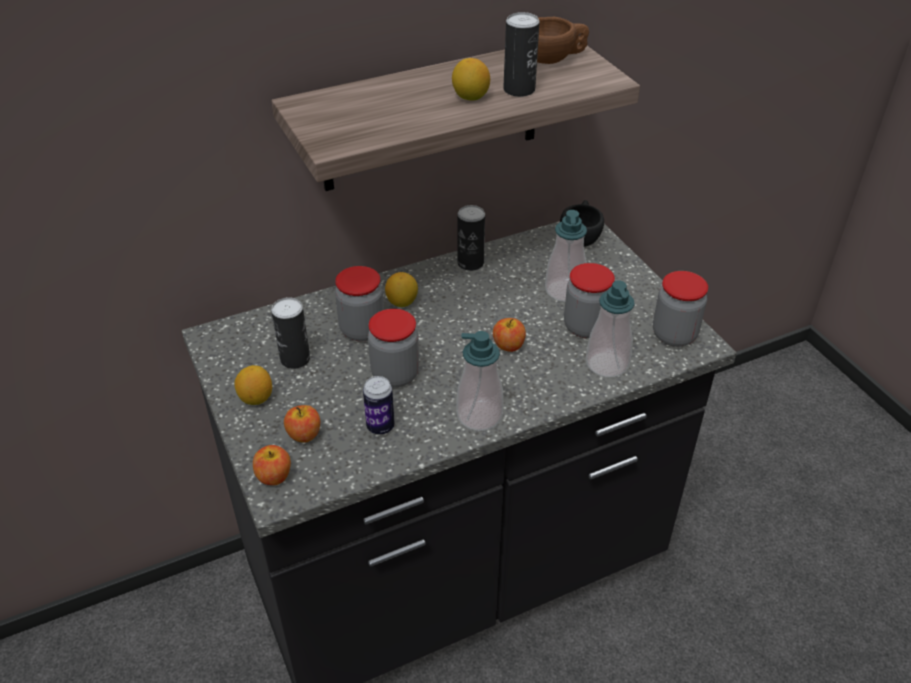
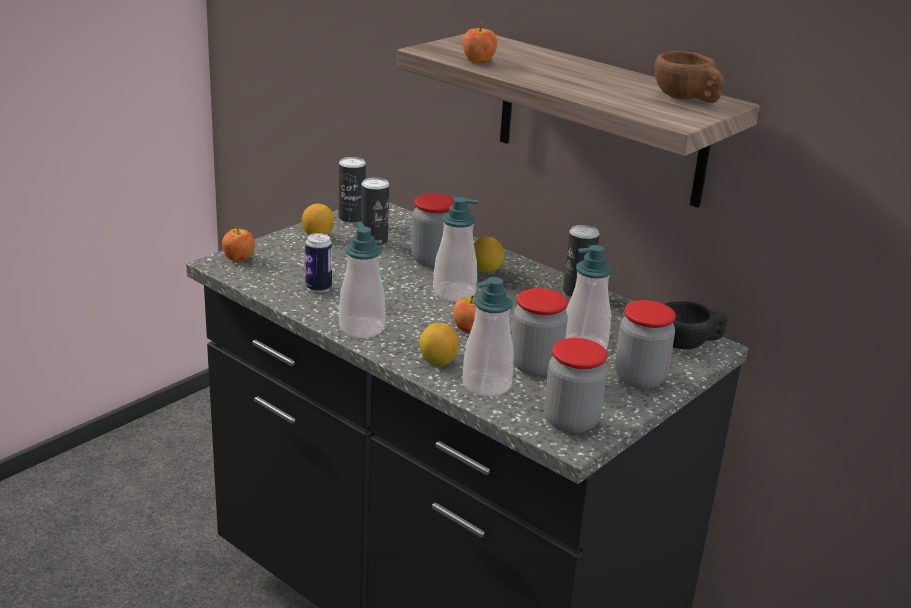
camera: 65 degrees right, 15 degrees down
(304, 435) = (289, 260): apple -> apple (478, 61)
(395, 375) = (386, 283): jar -> jar (639, 378)
(437, 335) = (454, 293): none -> soap dispenser
(470, 97) = (564, 78): lemon -> lemon (437, 361)
(519, 90) = (603, 92): can -> can (351, 218)

